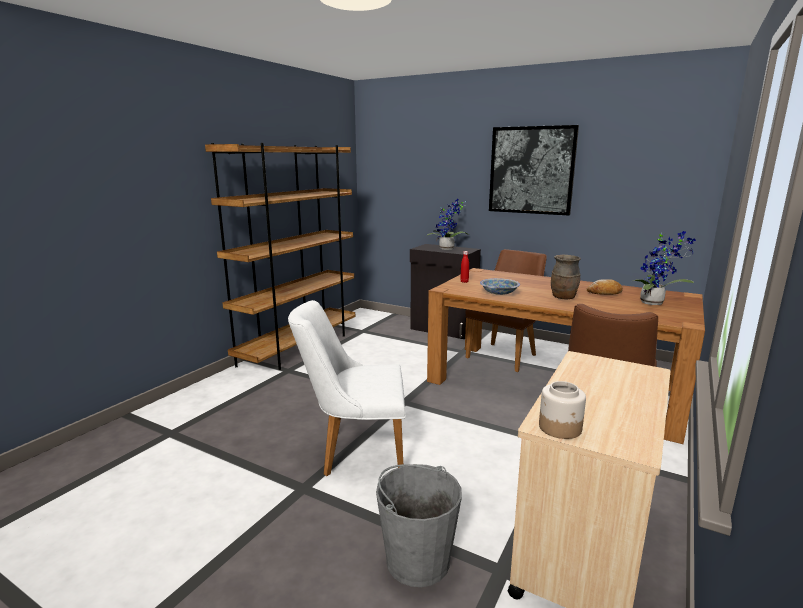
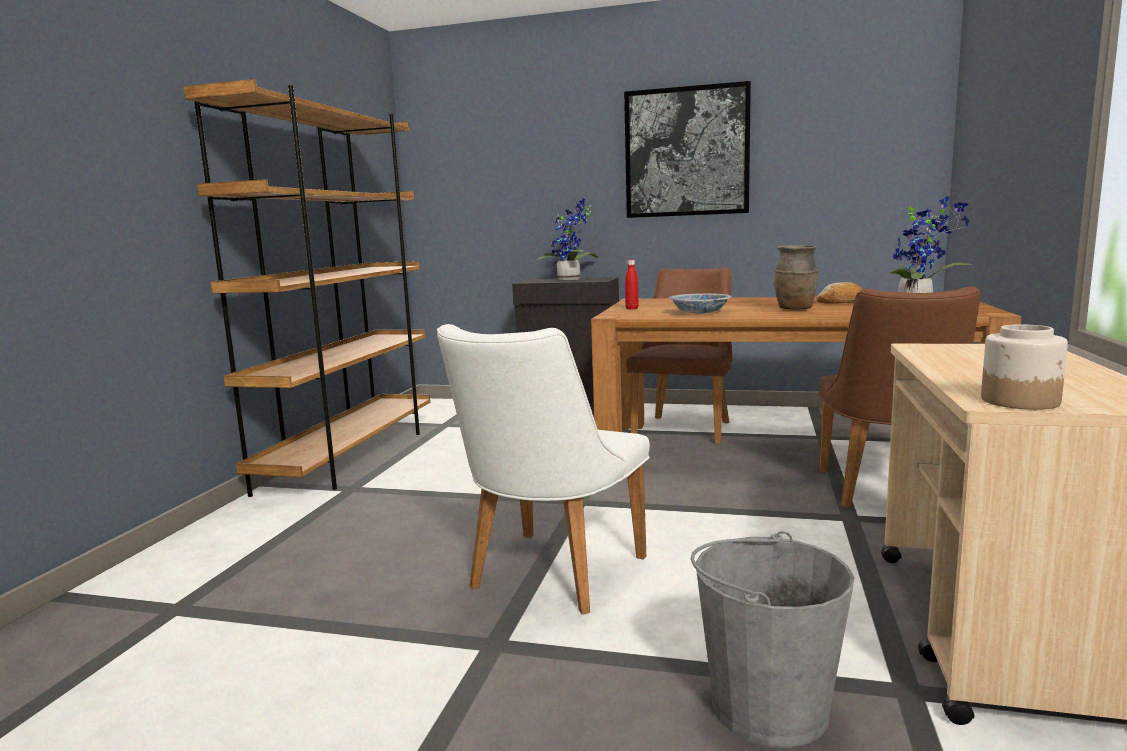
camera: 15 degrees left, 5 degrees down
(355, 452) = (548, 578): white chair -> white chair turned 45 degrees counterclockwise

